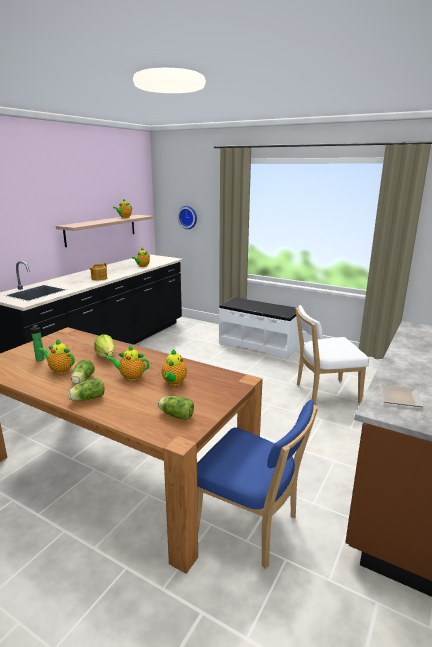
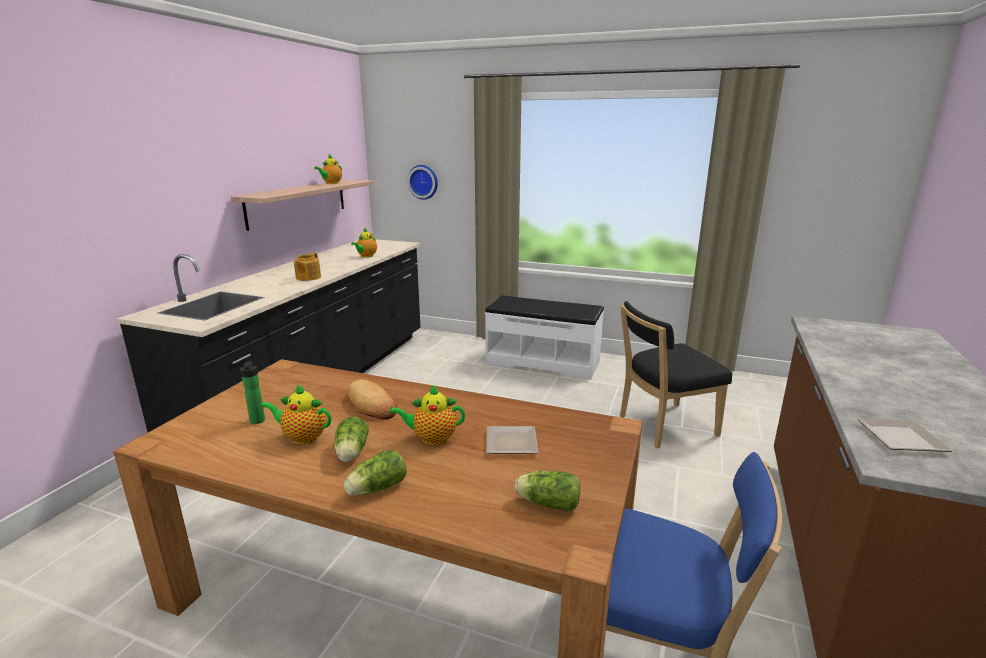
camera: 10 degrees left, 0 degrees up
(106, 356) = (372, 404): lettuce -> bread
(174, 382) = (509, 442): teapot -> plate
(324, 393) = (663, 426): white chair -> black chair

